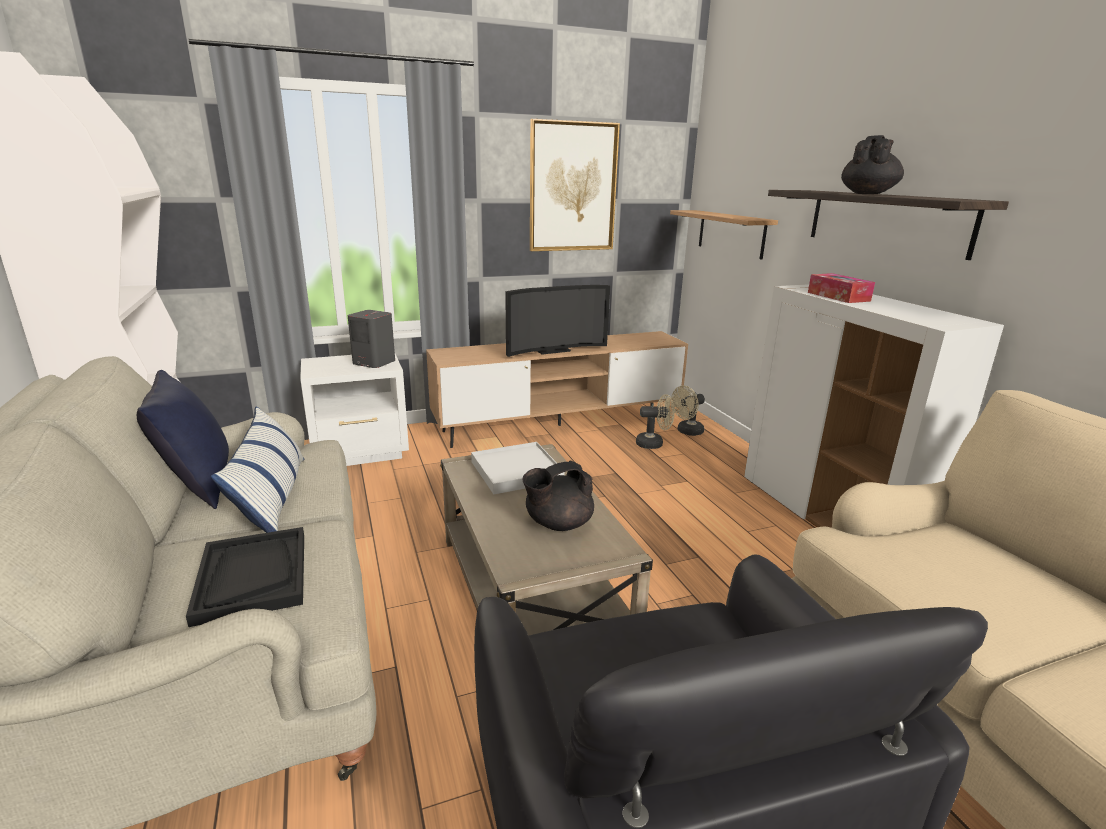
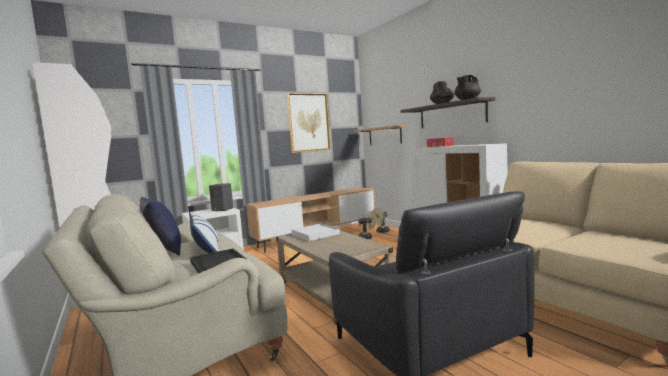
camera: 10 degrees left, 15 degrees down
(551, 350) = (310, 197): television -> none
(557, 524) = (344, 244): black teapot -> black teapot (467, 100)

